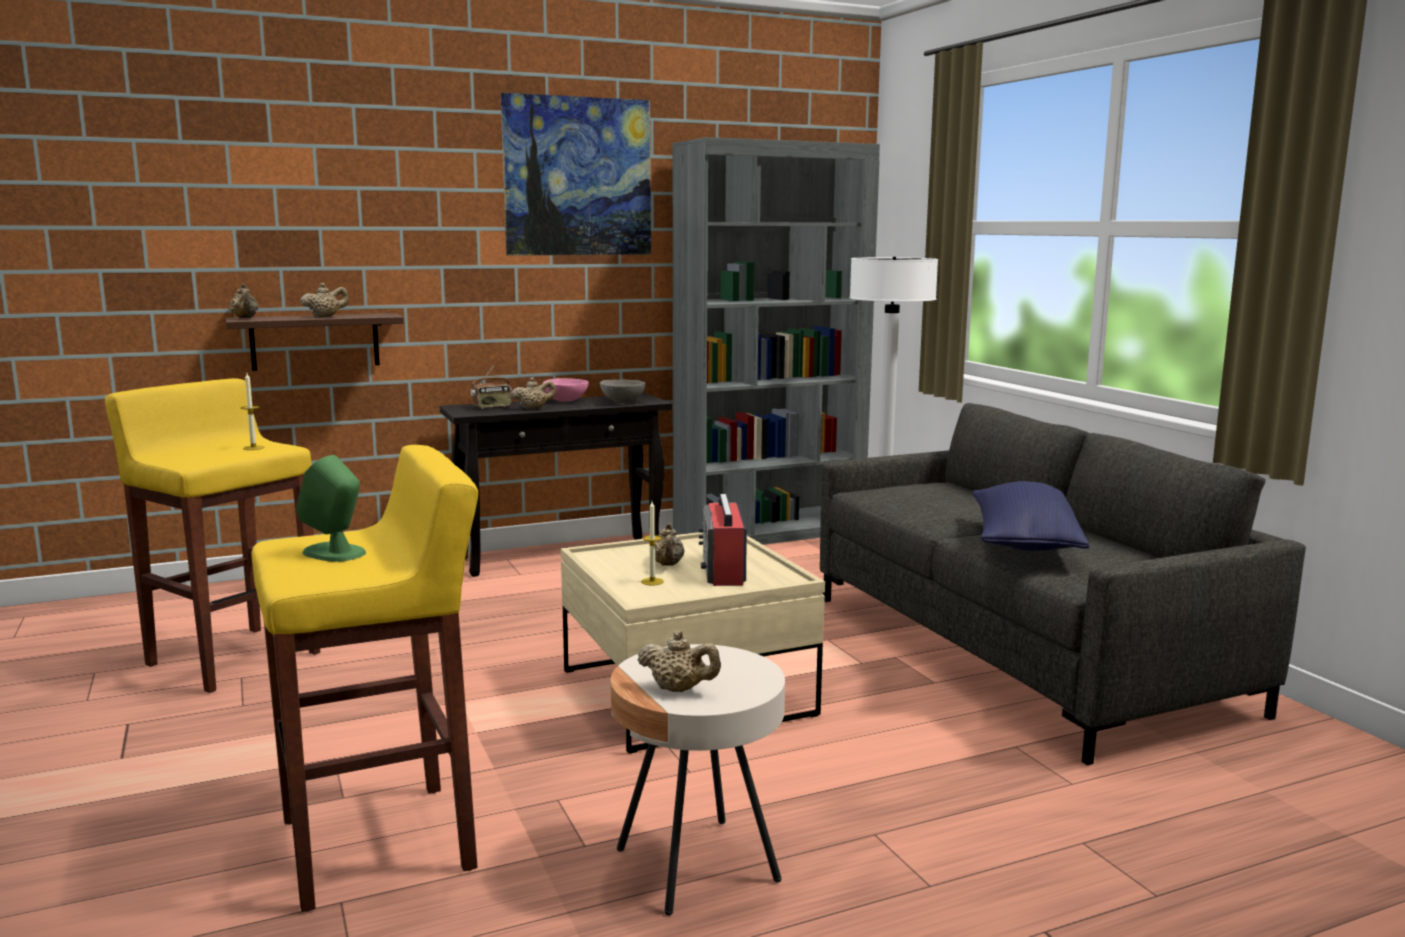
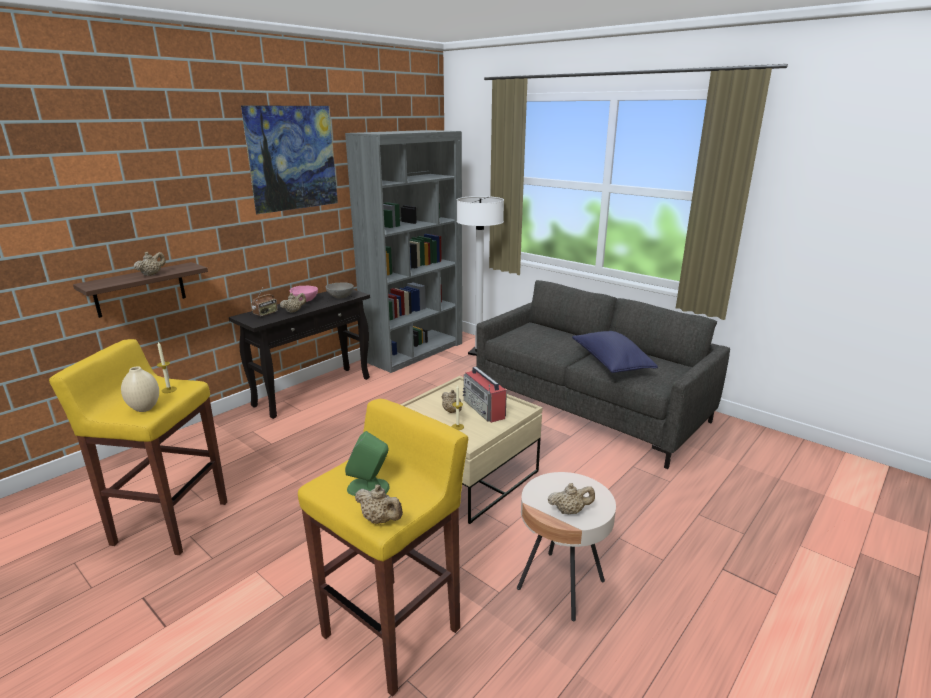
camera: 25 degrees left, 10 degrees up
(202, 458) = (145, 409): none -> beige vase
(245, 318) = (92, 284): beige teapot -> beige teapot (380, 520)

